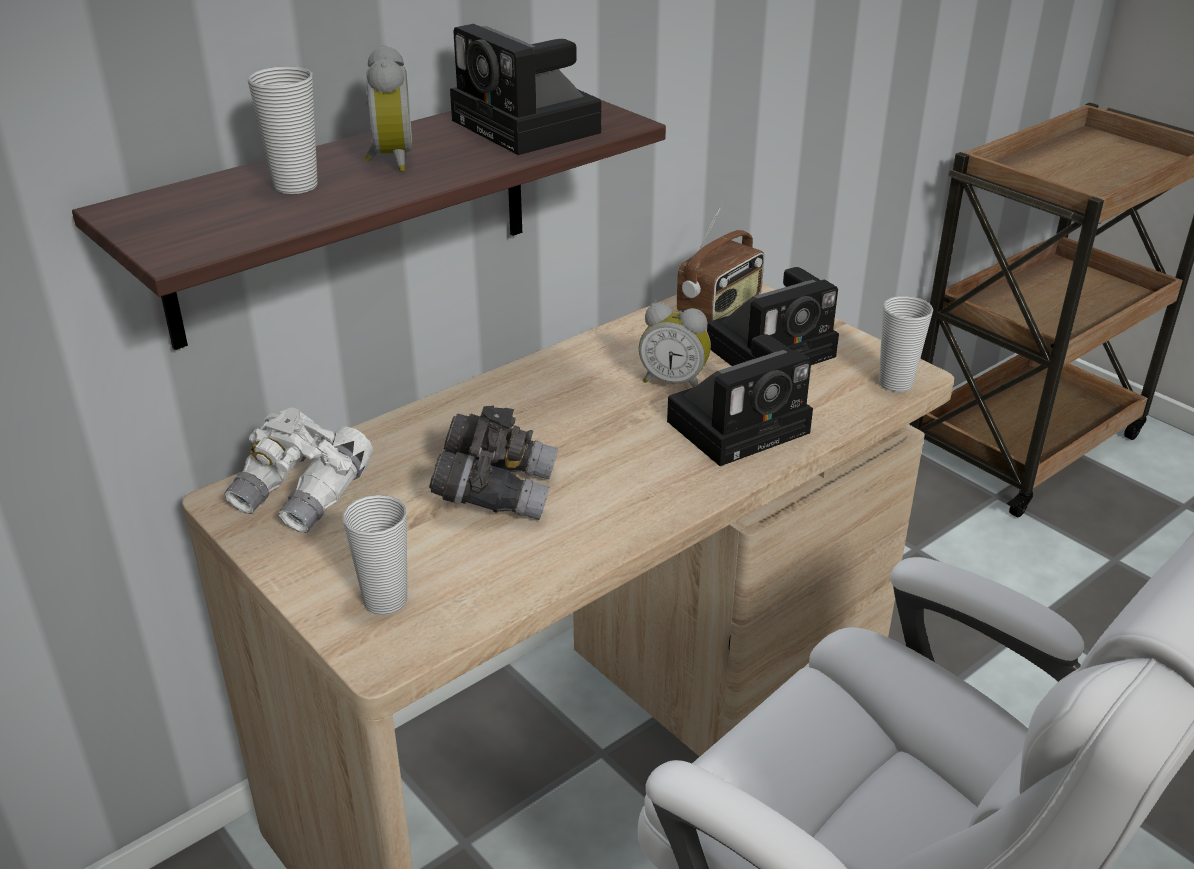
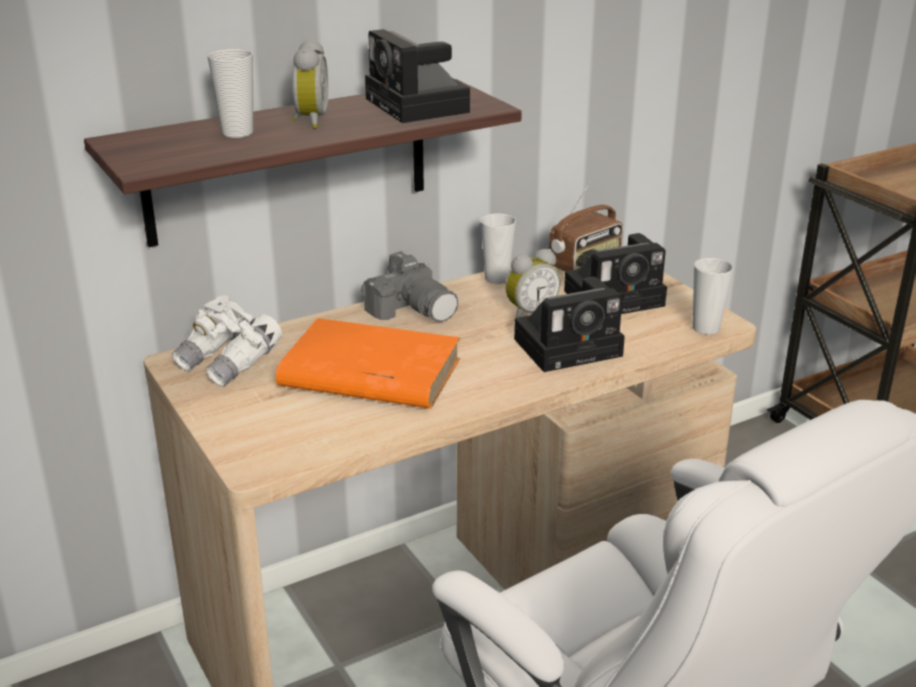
camera: 10 degrees right, 5 degrees down
(385, 601) = (266, 434): cup -> cup (497, 279)
(495, 491) = (368, 373): grey binoculars -> orange book
(523, 390) = (412, 309): none -> camera
(674, 382) = (530, 313): alarm clock -> alarm clock turned 60 degrees counterclockwise

